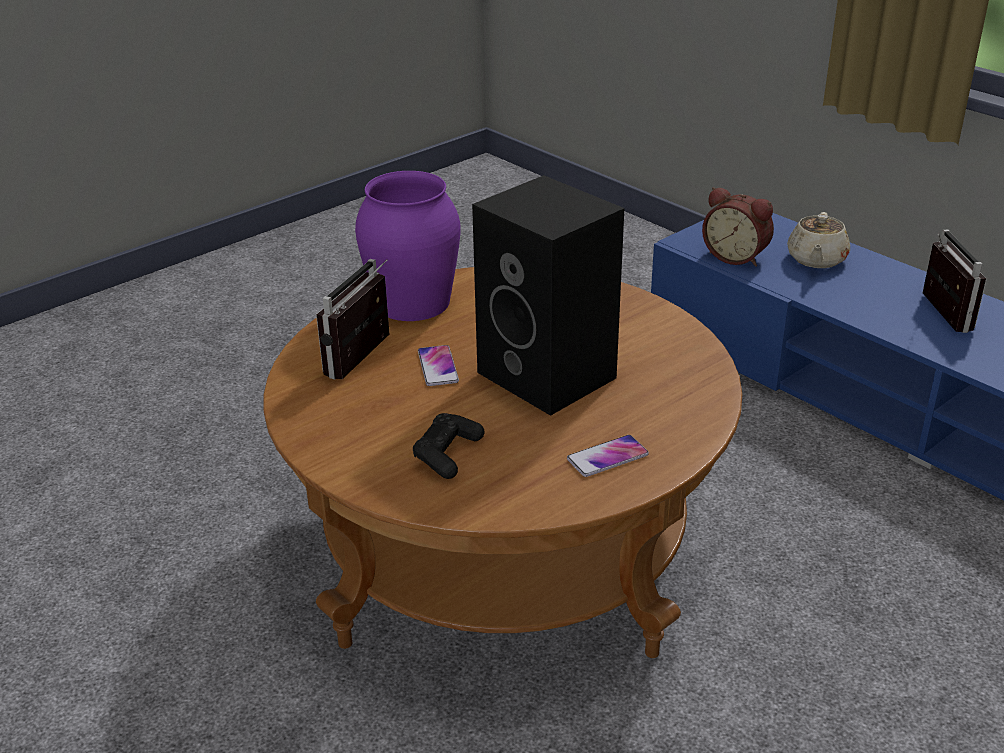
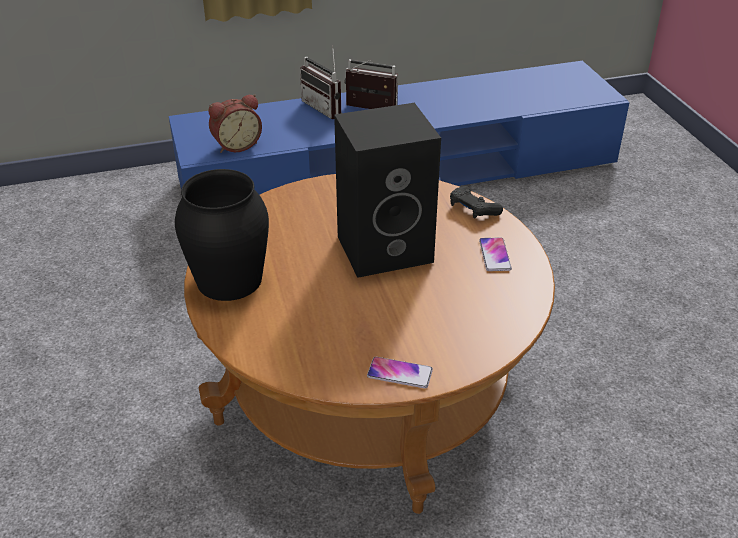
camera: 65 degrees left, 5 degrees up
(367, 359) = (295, 325): radio -> radio (327, 108)
(413, 302) = (229, 279): purple vase -> black vase
(438, 367) = (335, 293): phone -> phone (400, 373)
(447, 454) = (449, 319): black game controller -> black game controller (473, 209)
(816, 260) = (272, 121): beige teapot -> none

